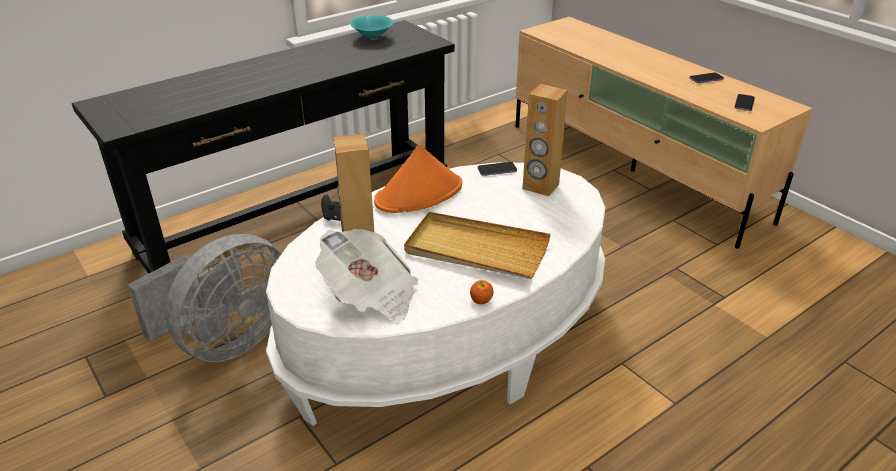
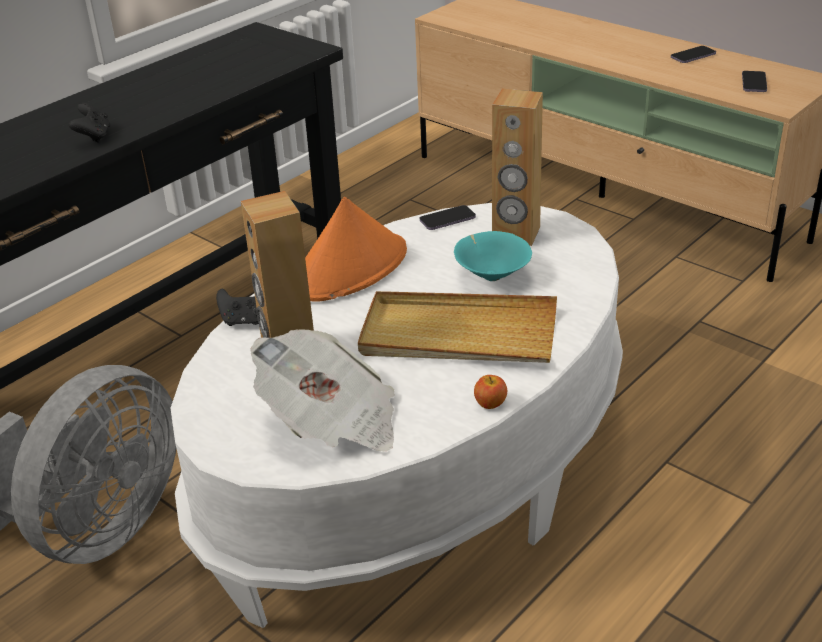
camera: 10 degrees left, 0 degrees up
(271, 82) = (94, 136): none -> black game controller
(372, 37) = (219, 53): turquoise bowl -> turquoise bowl (491, 275)

